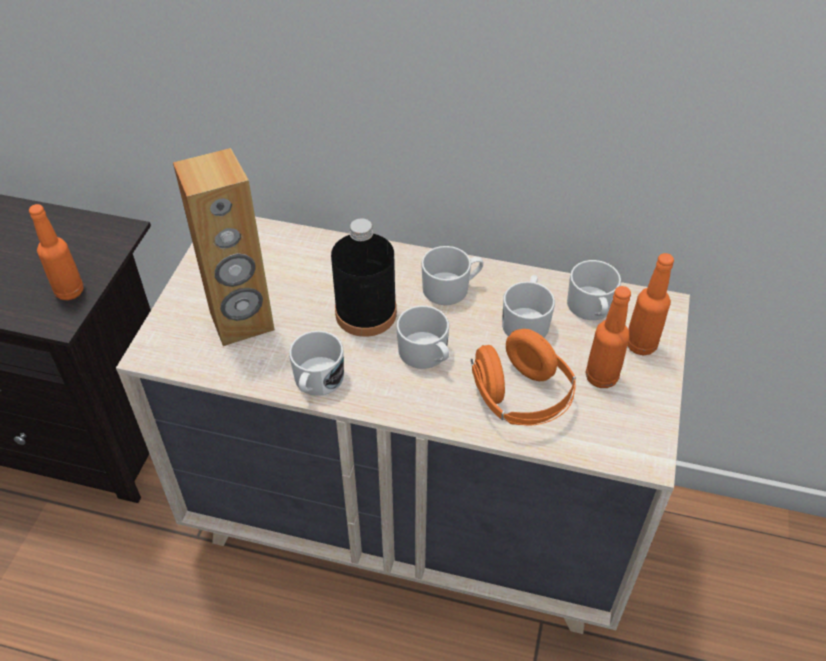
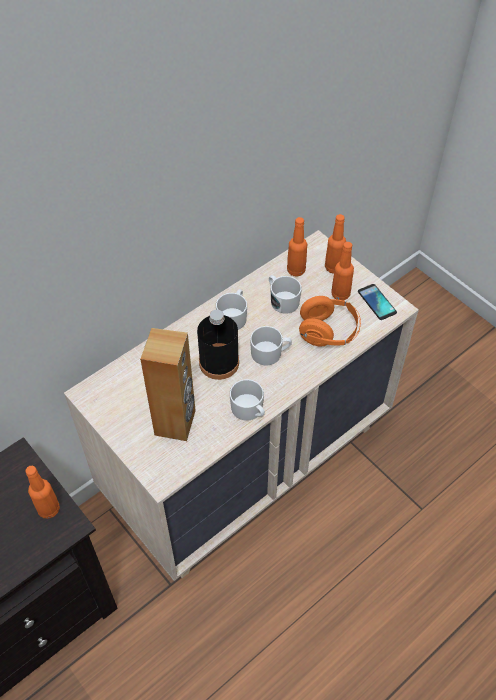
camera: 55 degrees left, 5 degrees up
(591, 308) = (296, 270): white mug -> orange bottle
(631, 427) = (376, 302): none -> phone

